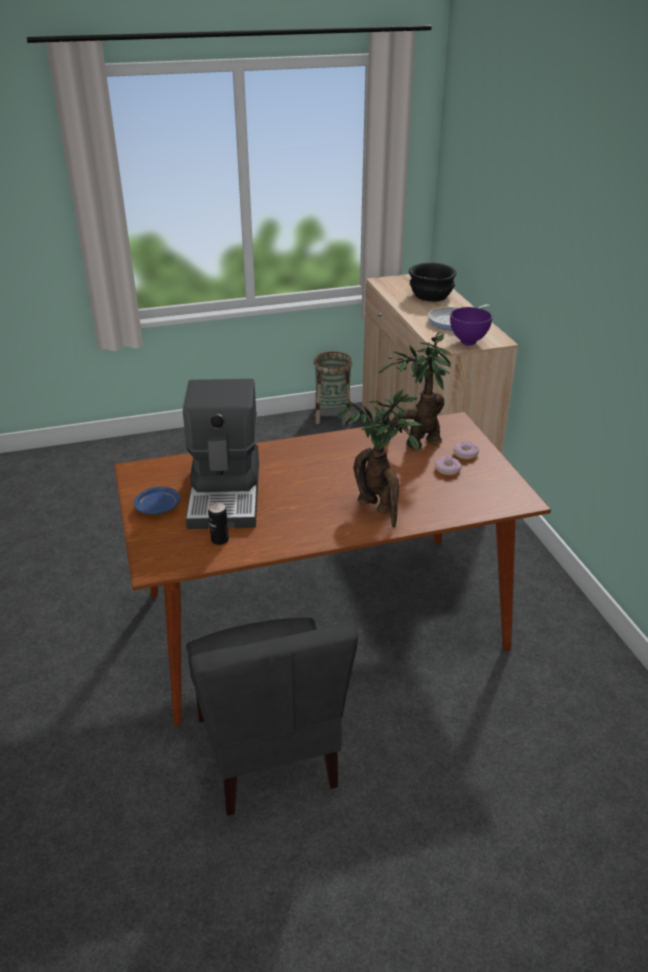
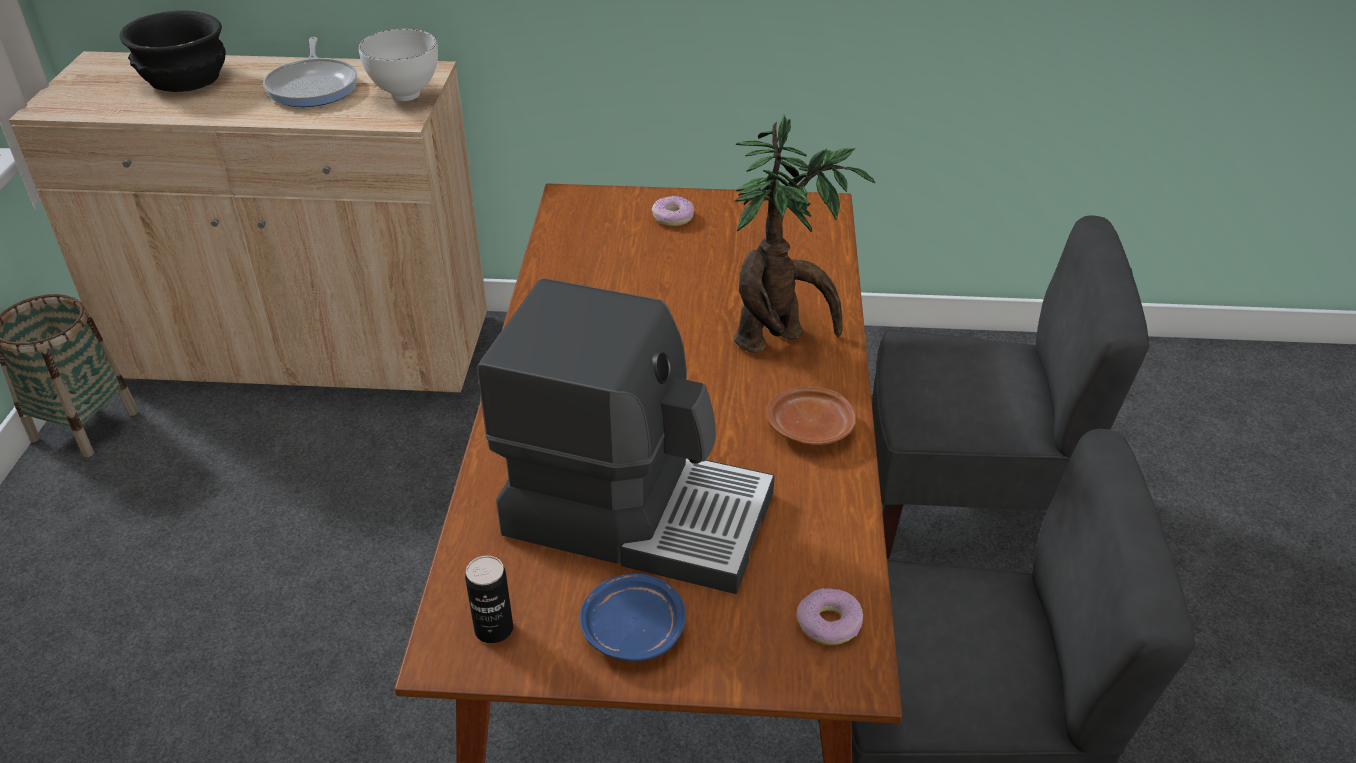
camera: 70 degrees left, 5 degrees up
(220, 540) = (793, 551): can -> can (494, 629)
(309, 531) = (811, 428): none -> brown plate
(418, 443) = (611, 250): potted plant -> none
(447, 469) = (706, 245): donut -> donut (829, 624)
(469, 343) = (407, 95): purple bowl -> white bowl
(478, 730) = (962, 507): none -> grey chair

